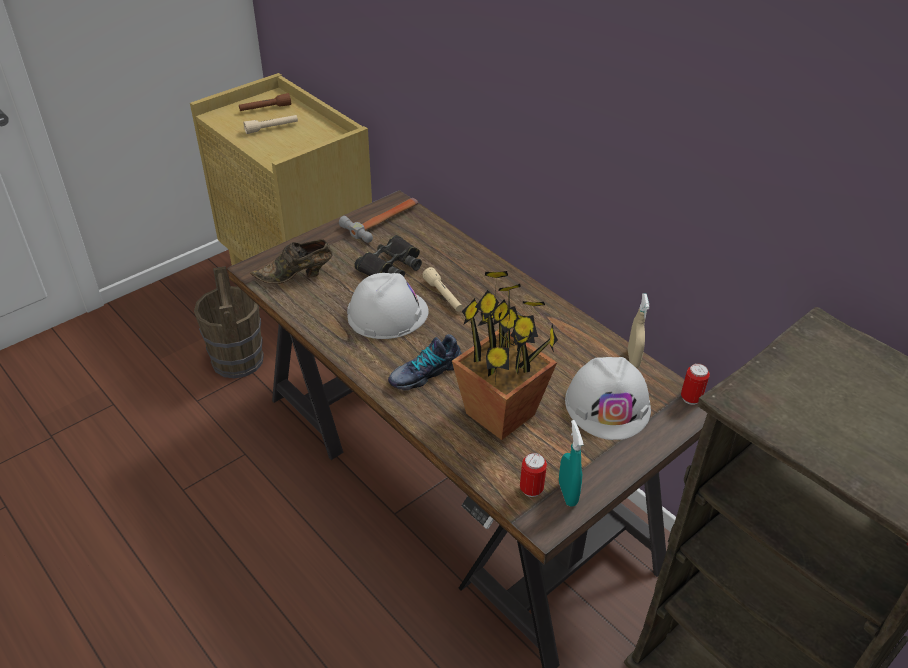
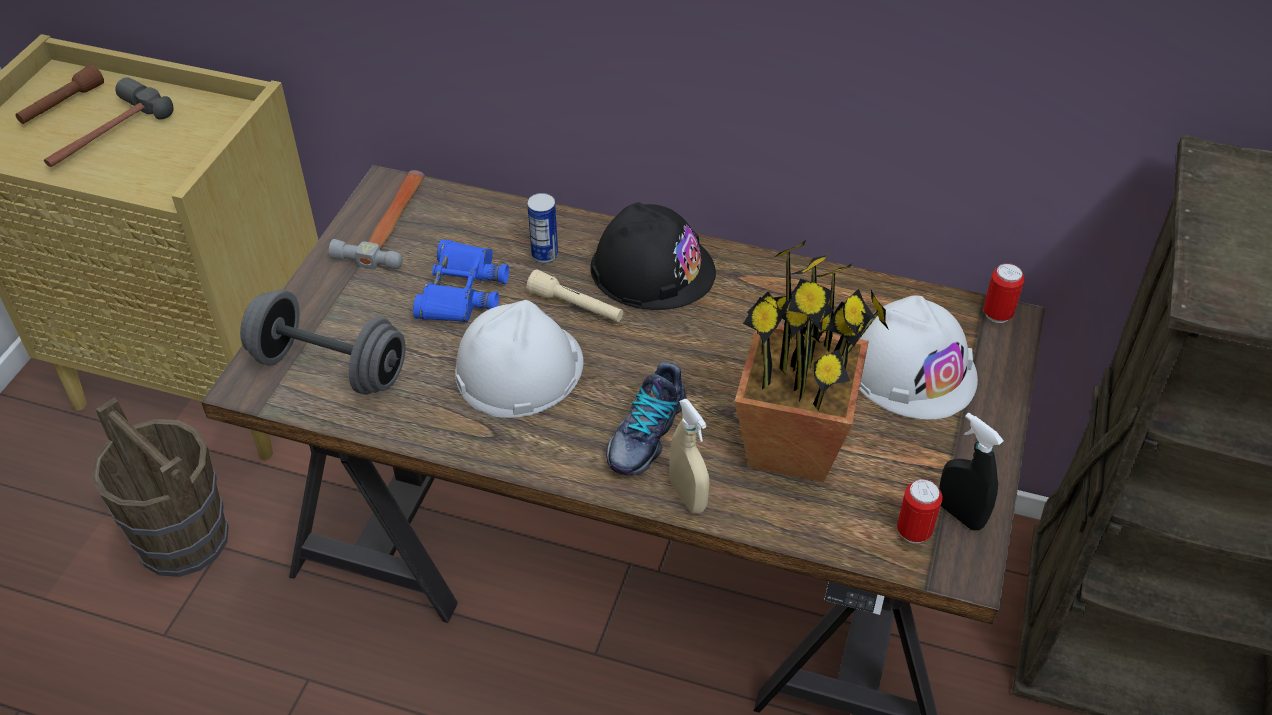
camera: 30 degrees left, 5 degrees up
(272, 128) = (104, 136): beige flashlight -> hammer
(296, 276) = (329, 367): brown shoe -> grey dumbbell
(391, 265) = (461, 291): black binoculars -> blue binoculars
(449, 265) = (544, 255): none -> can
(501, 293) = (652, 269): none -> black hard hat
(567, 493) = (960, 514): turquoise spray bottle -> black spray bottle
(633, 358) = (891, 290): beige spray bottle -> beige spray bottle (688, 496)

